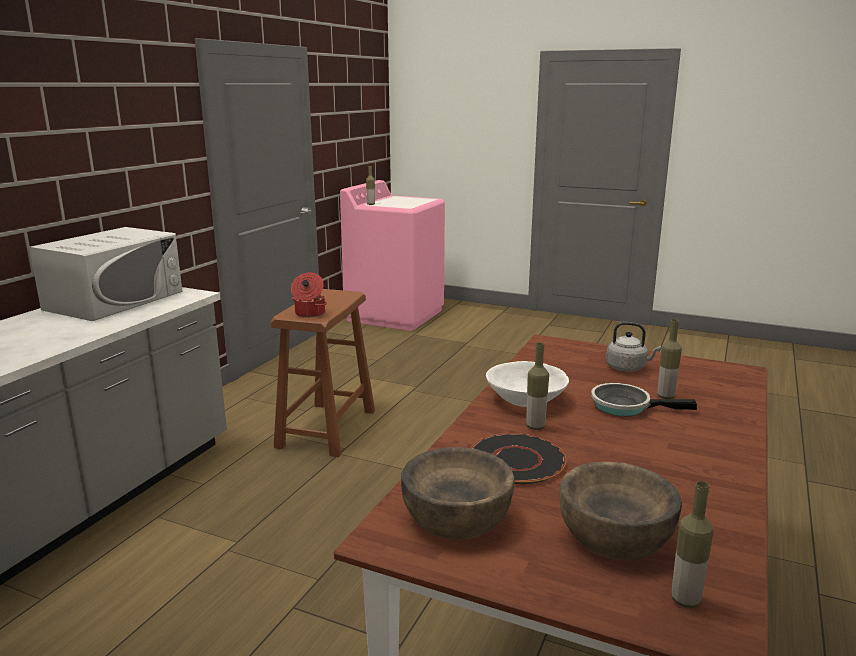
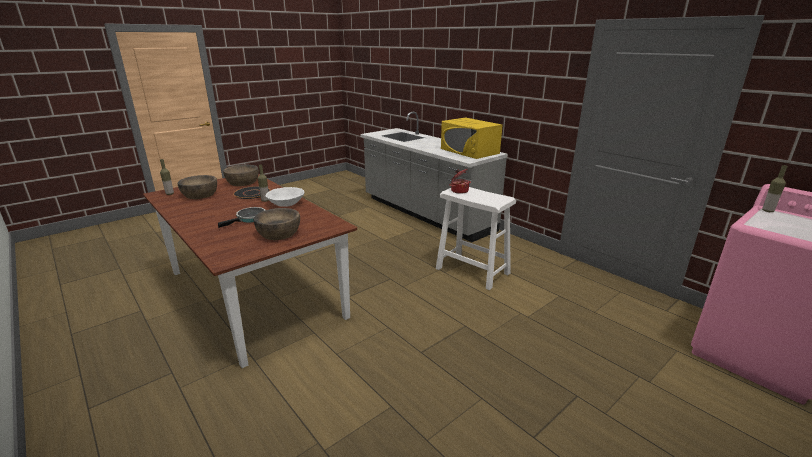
camera: 115 degrees right, 5 degrees up
(115, 300) = (469, 151): white microwave -> yellow microwave
(327, 428) = (473, 271): brown stool -> white stool
(628, 368) = (279, 233): grey kettle -> brown bowl
(665, 396) = (240, 229): bottle -> none

